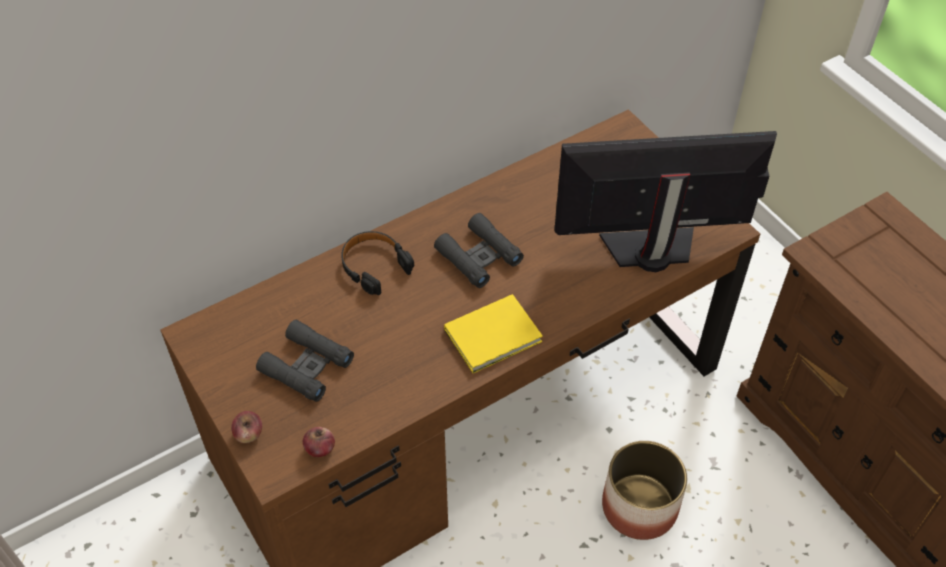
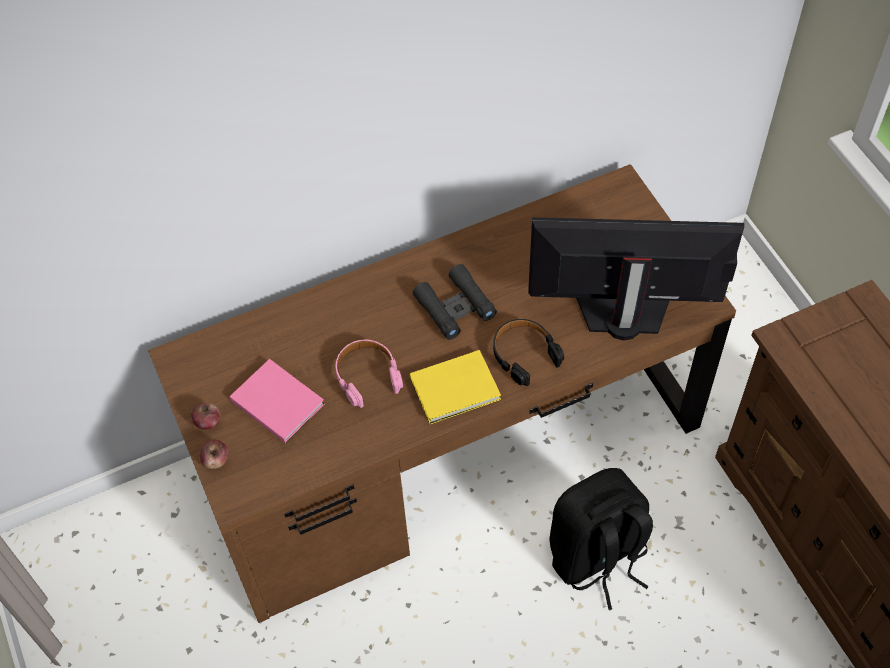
camera: 10 degrees right, 5 degrees up
(306, 366) = (277, 400): black binoculars -> pink book
(320, 448) = (278, 481): apple -> apple (208, 422)
(374, 266) = (354, 307): black headphones -> black headphones (524, 354)
(399, 332) = (367, 376): none -> pink headphones
(639, 507) = (597, 557): planter -> black backpack

